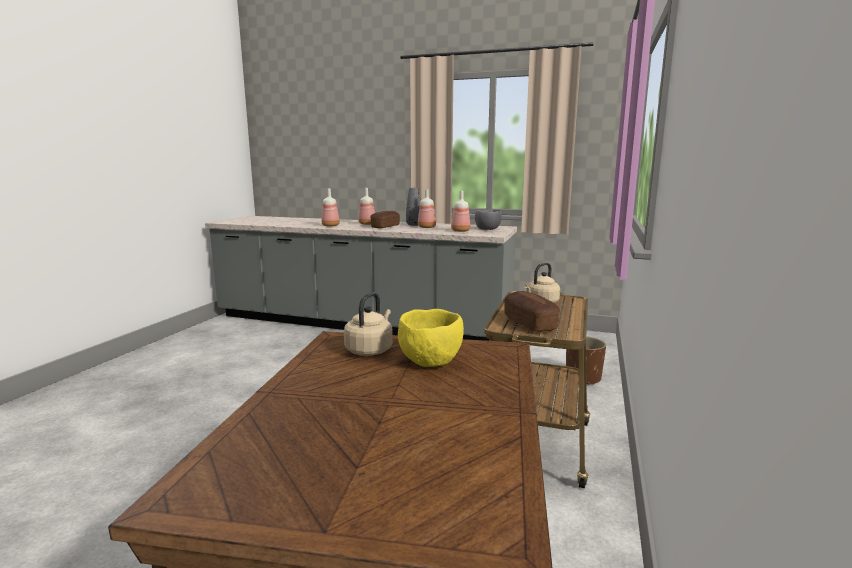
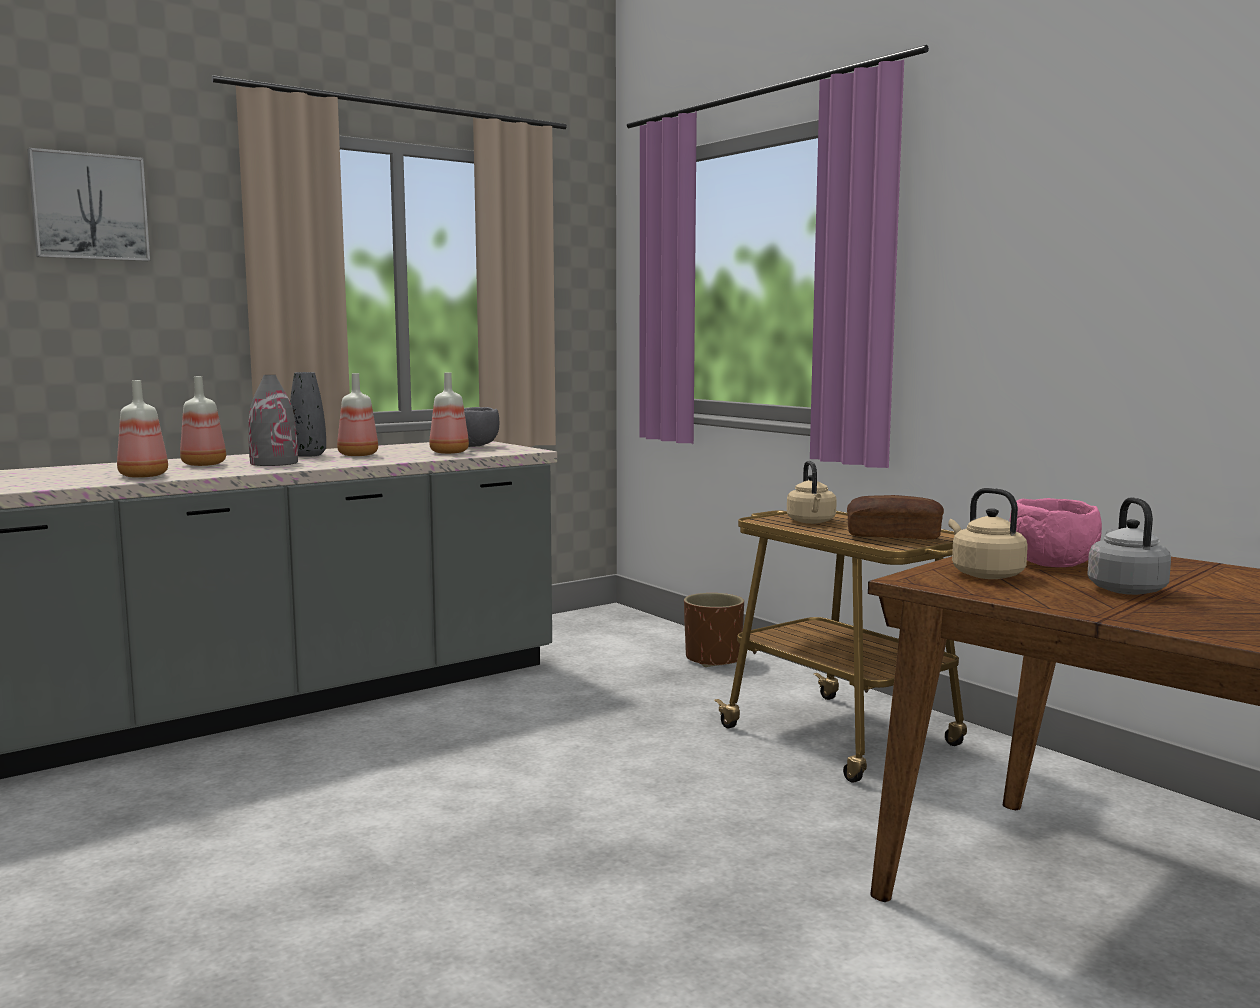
camera: 55 degrees left, 5 degrees down
(362, 119) = (89, 207): none -> picture
(369, 389) = (1124, 589): none -> grey kettle
(385, 226) = (274, 463): bread -> grey vase
(430, 361) = (1049, 564): yellow bowl -> pink bowl

